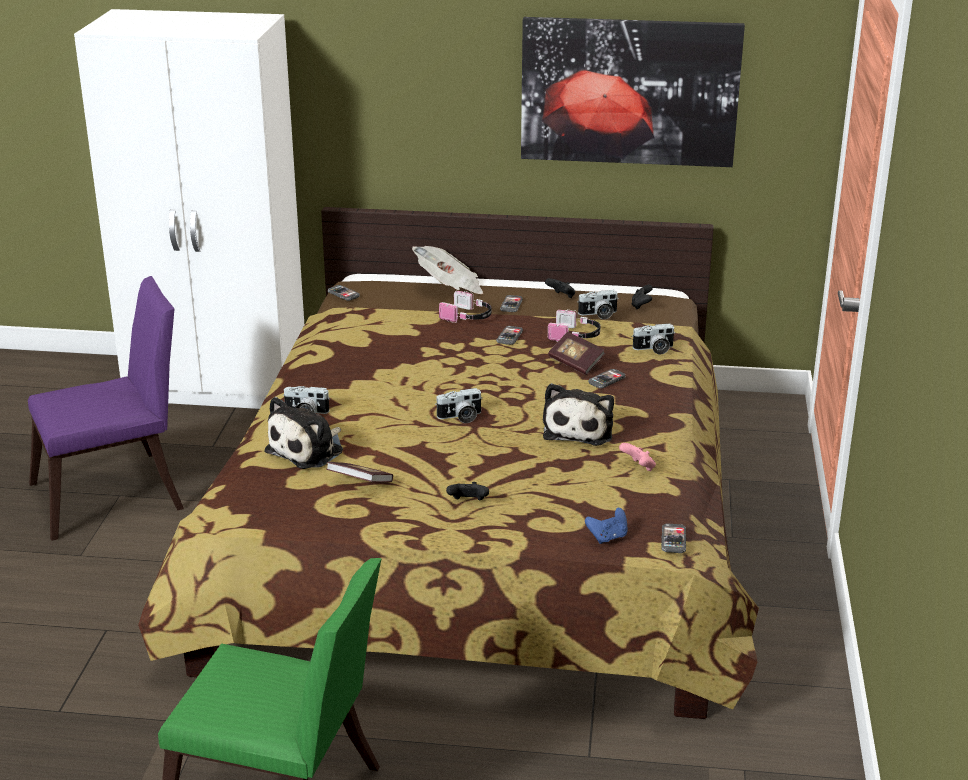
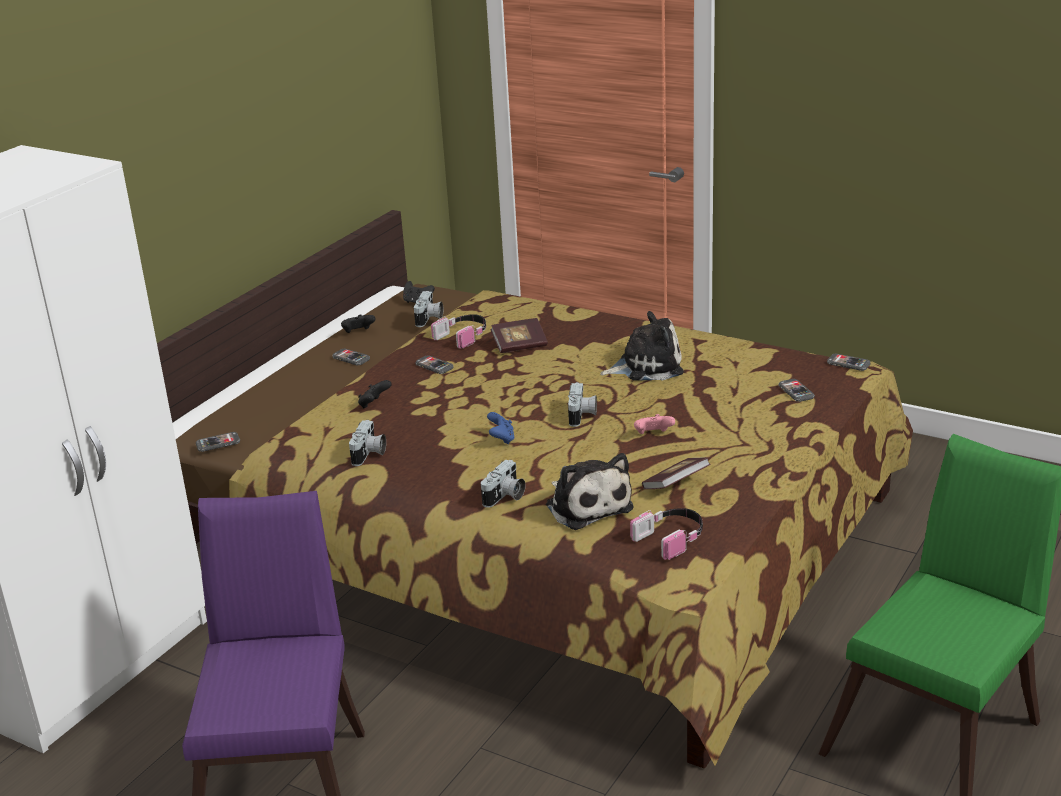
camera: 65 degrees left, 0 degrees up
(449, 288) = (273, 382): newspaper -> none
(468, 317) = (367, 379): headphones -> headphones (671, 539)
(468, 502) = (744, 437): black game controller -> black game controller (374, 404)
(579, 429) = (646, 366): plush toy -> plush toy turned 45 degrees counterclockwise
(606, 380) = (564, 339): phone -> phone (796, 391)
(608, 537) = (832, 388): blue game controller -> blue game controller (501, 439)
(629, 91) = (314, 106): picture -> none
(638, 467) = (728, 355): pink game controller -> pink game controller (653, 435)
(654, 349) = (521, 310): camera -> camera (369, 454)

